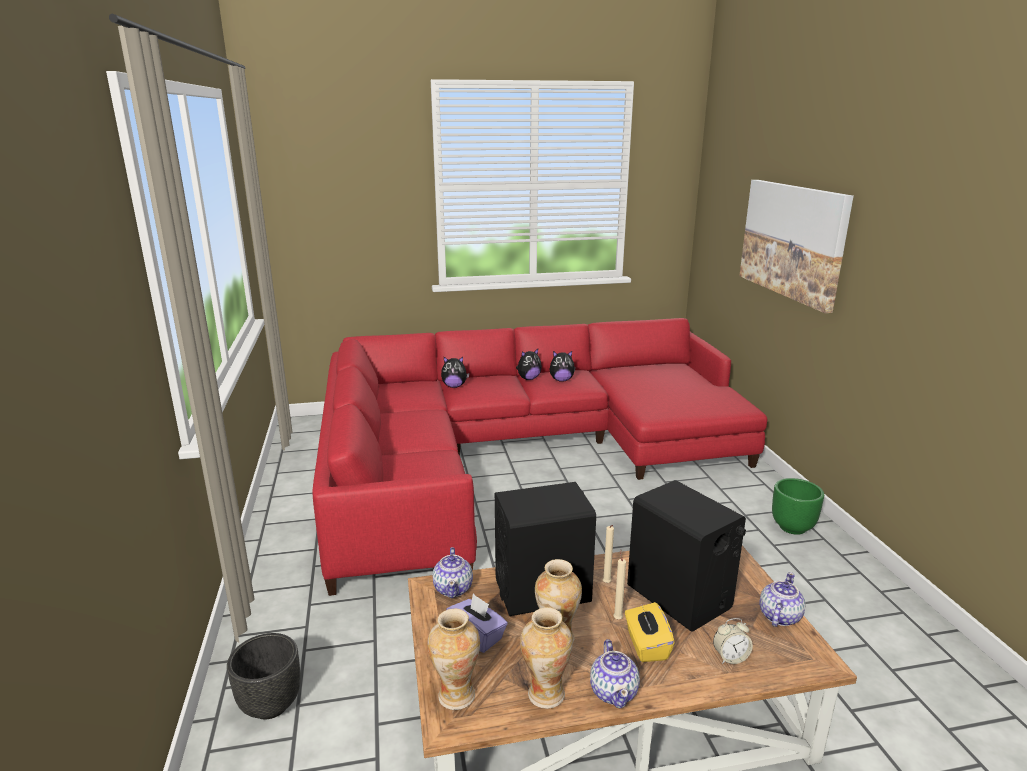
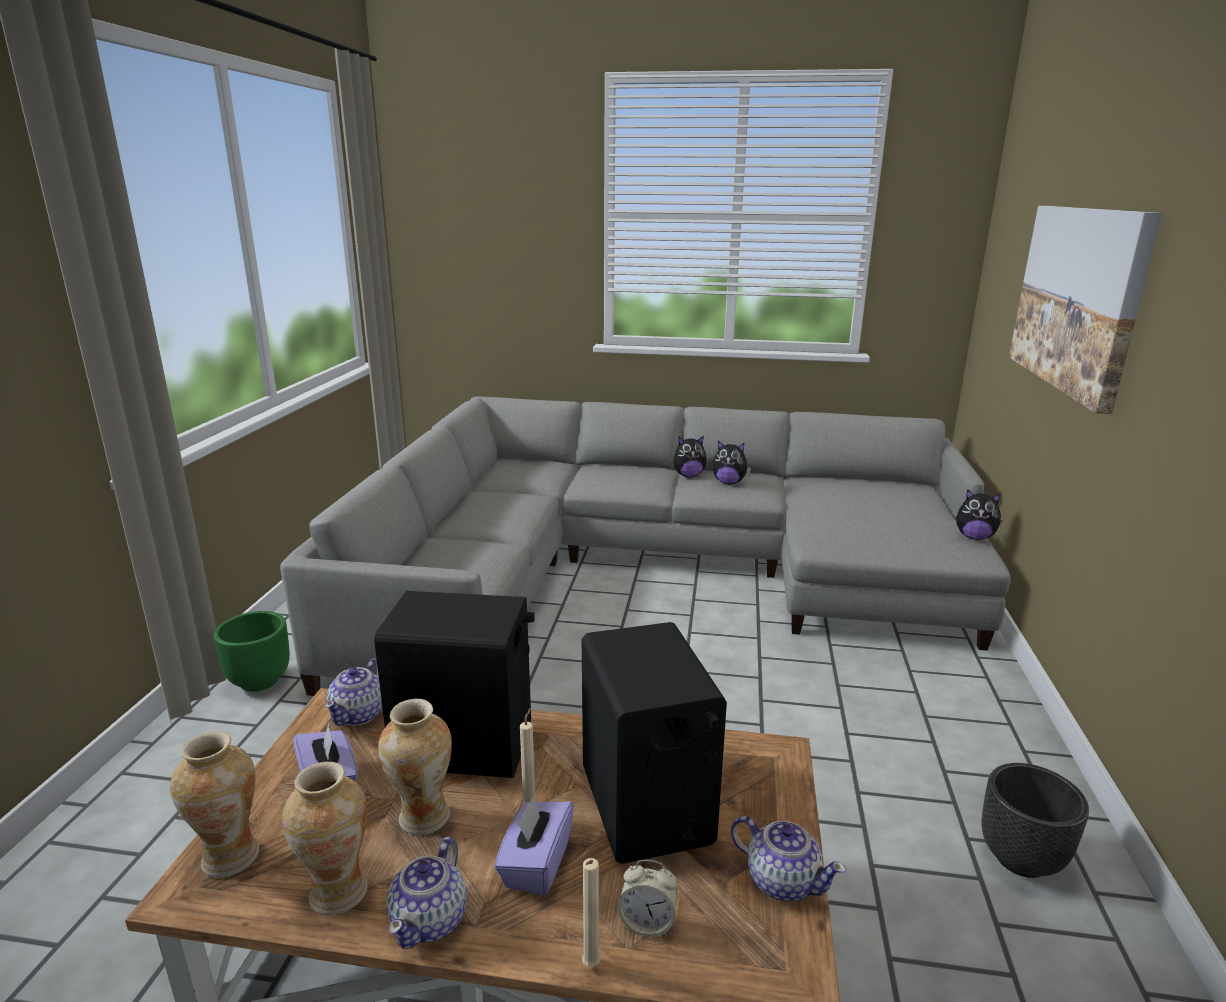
camera: 20 degrees right, 0 degrees up
(271, 705) = (149, 808): black planter -> black planter (1022, 860)
(454, 386) = (587, 472): plush toy -> plush toy (974, 537)
(518, 453) = (652, 571): red sofa -> grey sofa
(607, 584) = (558, 759): beige candle -> beige candle (590, 967)
(646, 645) = (536, 865): yellow tissue box -> purple tissue box
(779, 616) = (781, 880): teapot -> teapot turned 75 degrees clockwise
(793, 528) = (994, 752): green planter -> green planter (260, 682)

